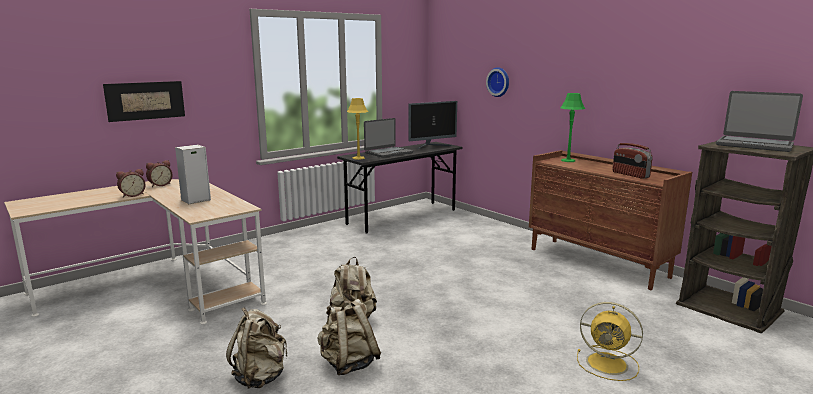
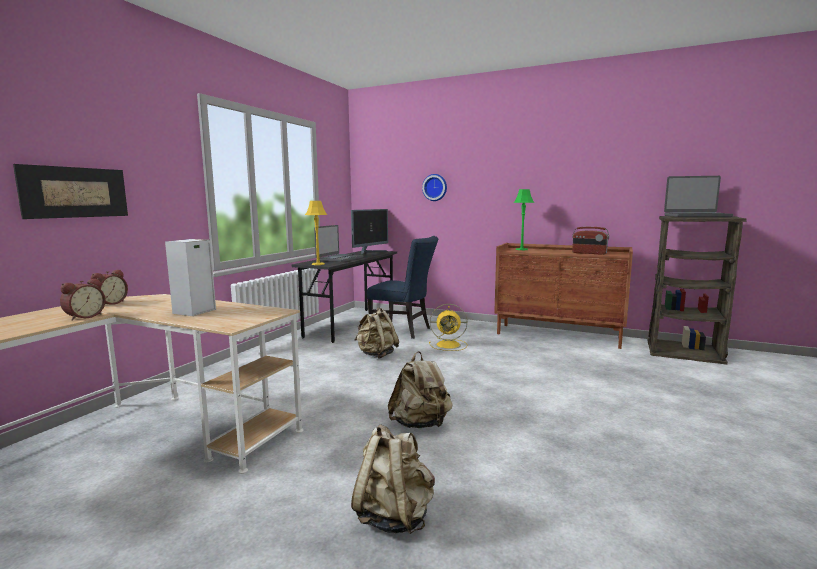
camera: 25 degrees left, 5 degrees down
(348, 364) = (473, 471): beige backpack -> beige backpack (376, 355)
(442, 231) = (404, 330): none -> blue chair
(609, 364) = (677, 409): yellow fan -> yellow fan (449, 345)

